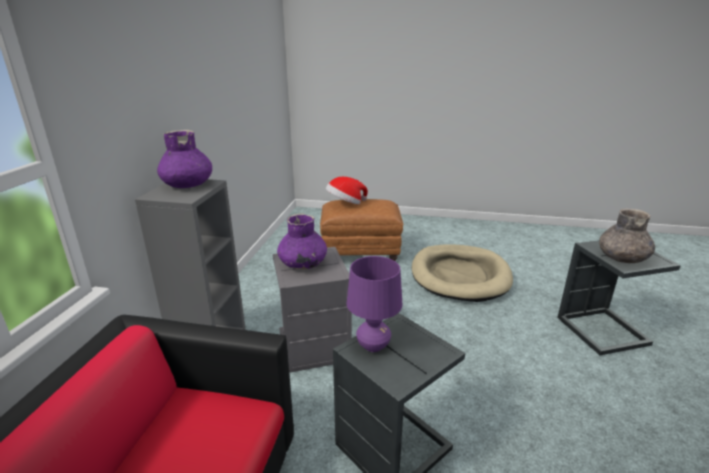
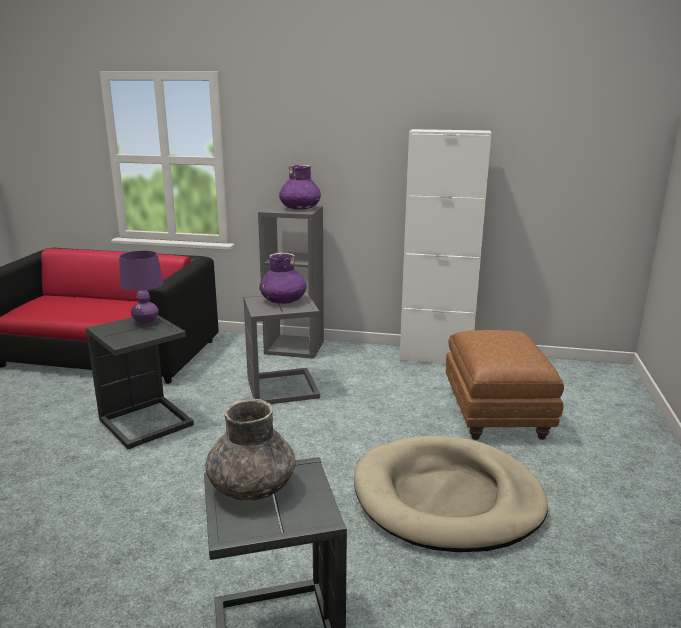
camera: 90 degrees right, 5 degrees down
(265, 265) = (435, 357): none -> white cabinet
(345, 204) = (499, 333): hat -> none

